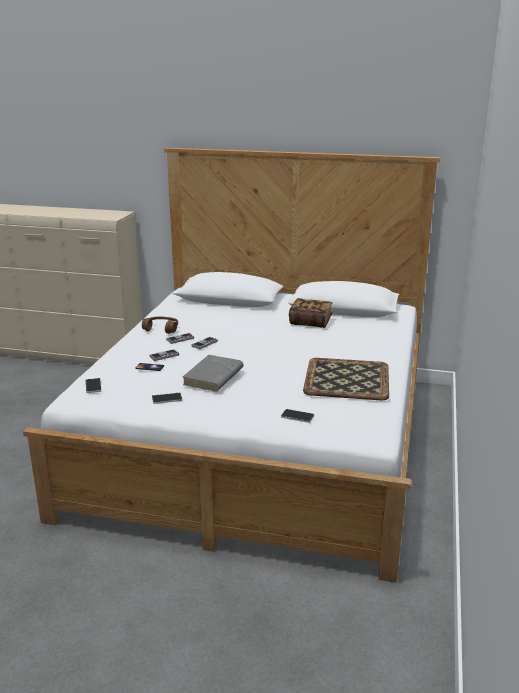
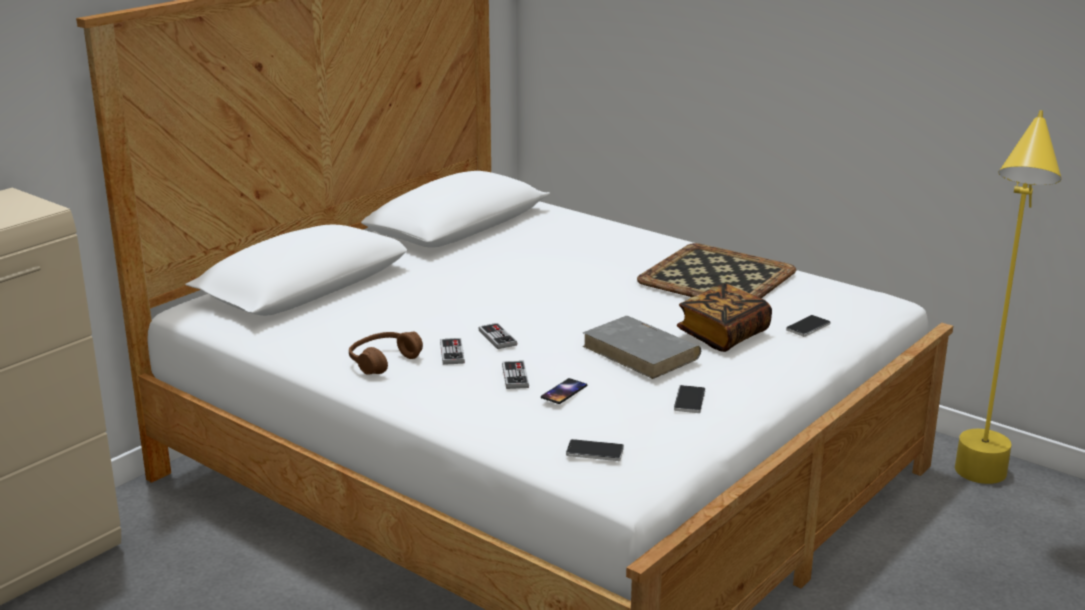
camera: 65 degrees left, 0 degrees up
(310, 322) = (488, 254): book -> book (723, 335)
(380, 612) = (979, 492): none -> yellow floor lamp

